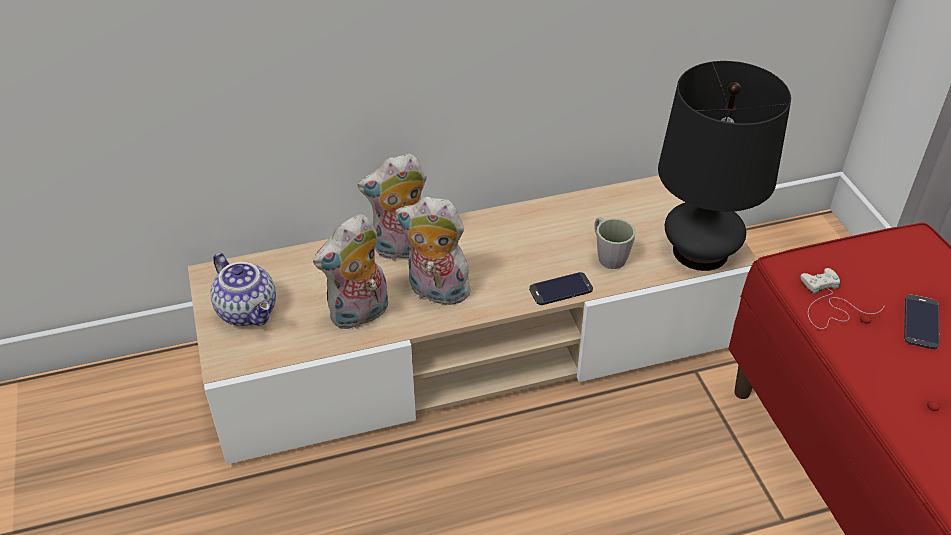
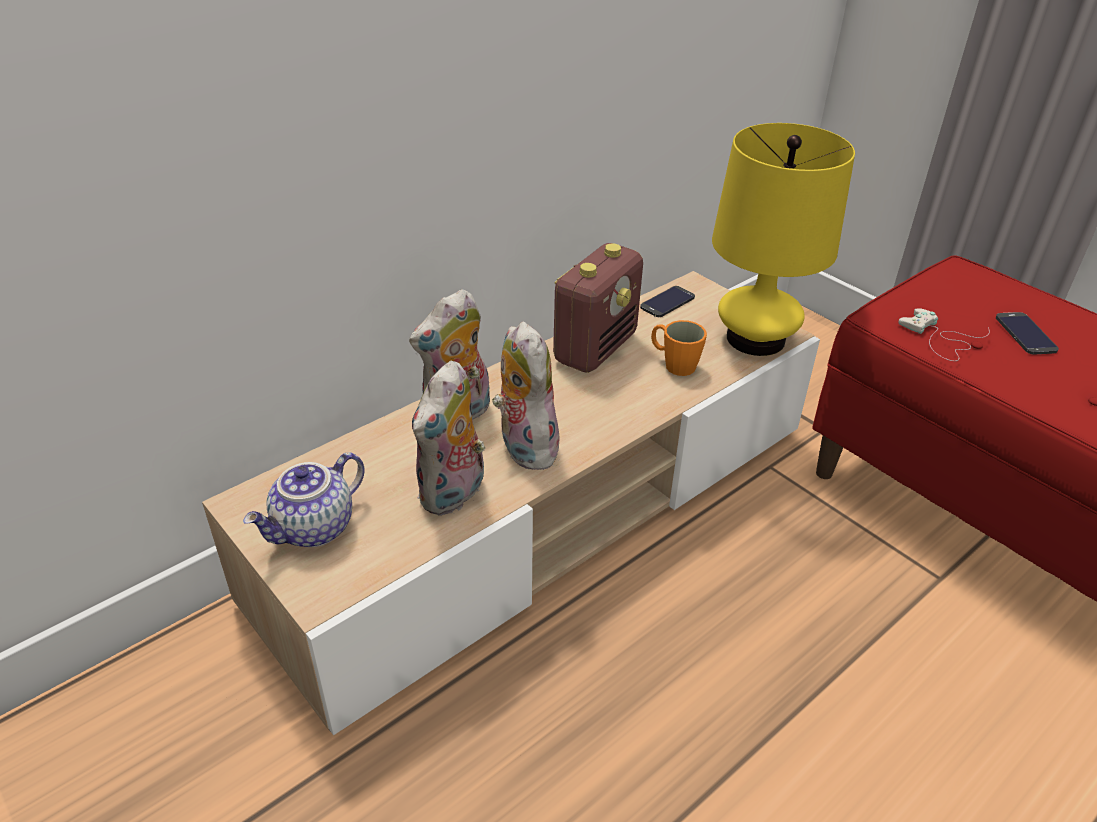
camera: 25 degrees left, 5 degrees down
(249, 311) = (314, 529): teapot -> teapot turned 105 degrees clockwise
(435, 292) = (523, 446): plush toy -> plush toy turned 75 degrees clockwise
(550, 221) = (595, 348): none -> radio
(560, 289) = (651, 407): phone -> phone (667, 302)
(608, 255) = (673, 364): grey mug -> orange mug
(700, 251) = (755, 339): black table lamp -> yellow table lamp

